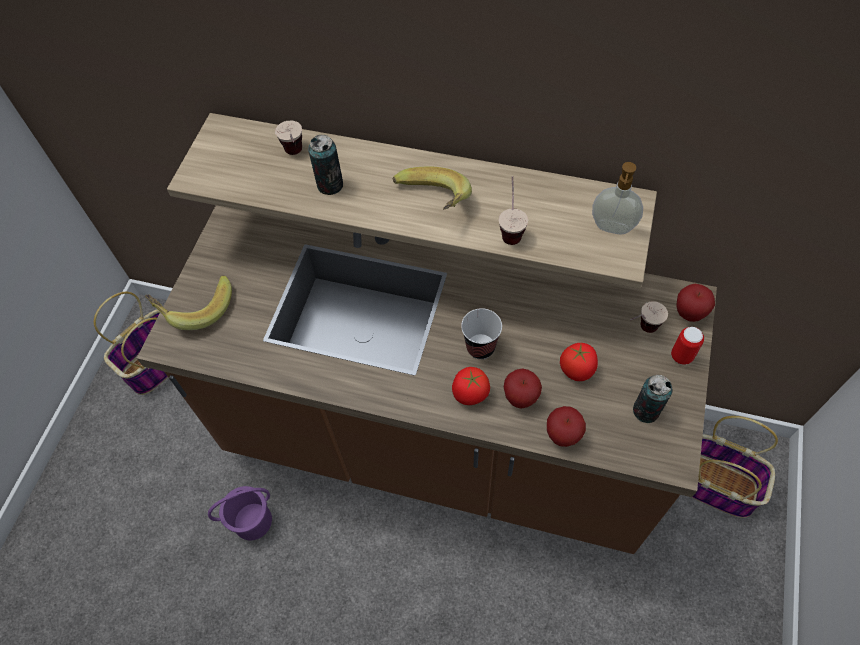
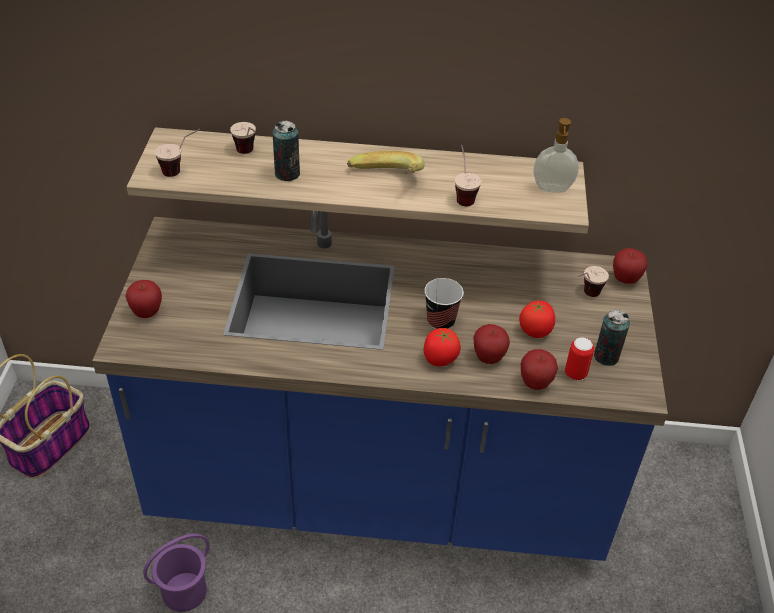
camera: 15 degrees left, 15 degrees down
(196, 307) = (147, 313): banana -> apple
(224, 171) = (181, 170): none -> cup
(438, 442) = (378, 489): brown counter -> blue counter
(682, 356) = (627, 312): can -> can (575, 374)
(715, 485) = (669, 496): basket -> none

